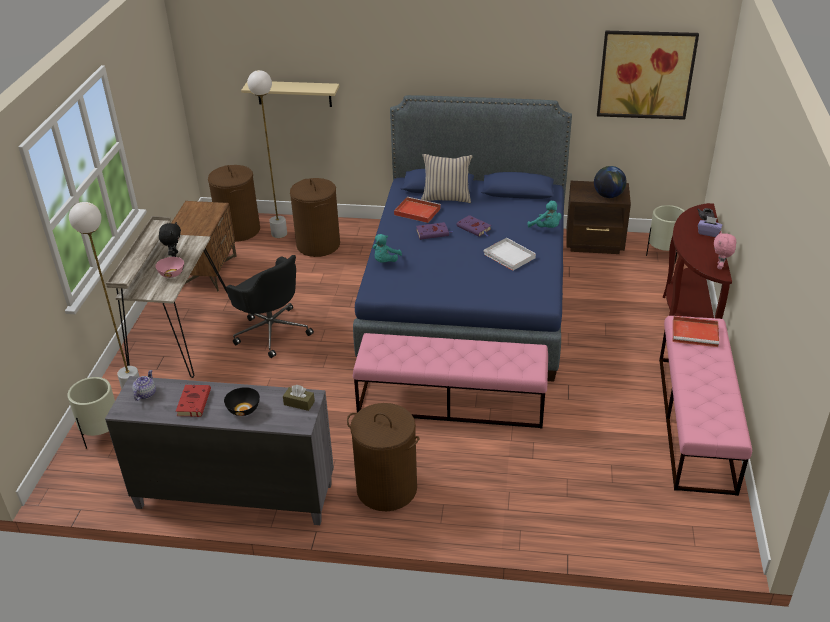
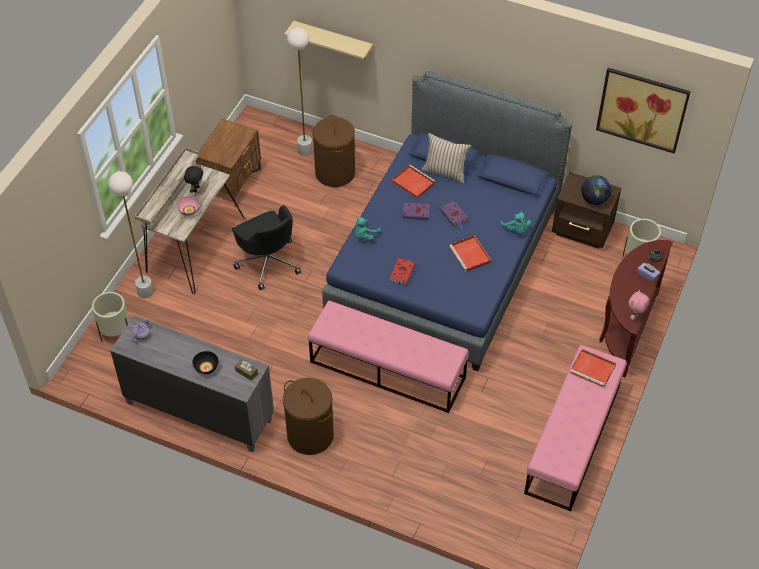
camera: 15 degrees right, 15 degrees up
(194, 402) = (173, 351): red book -> red book (402, 272)
(239, 230) = (271, 138): brown laundry basket -> none
(510, 256) = (471, 255): white tray -> red tray

